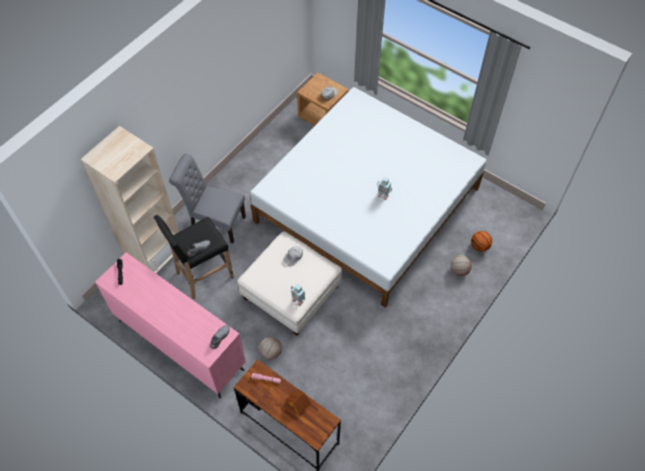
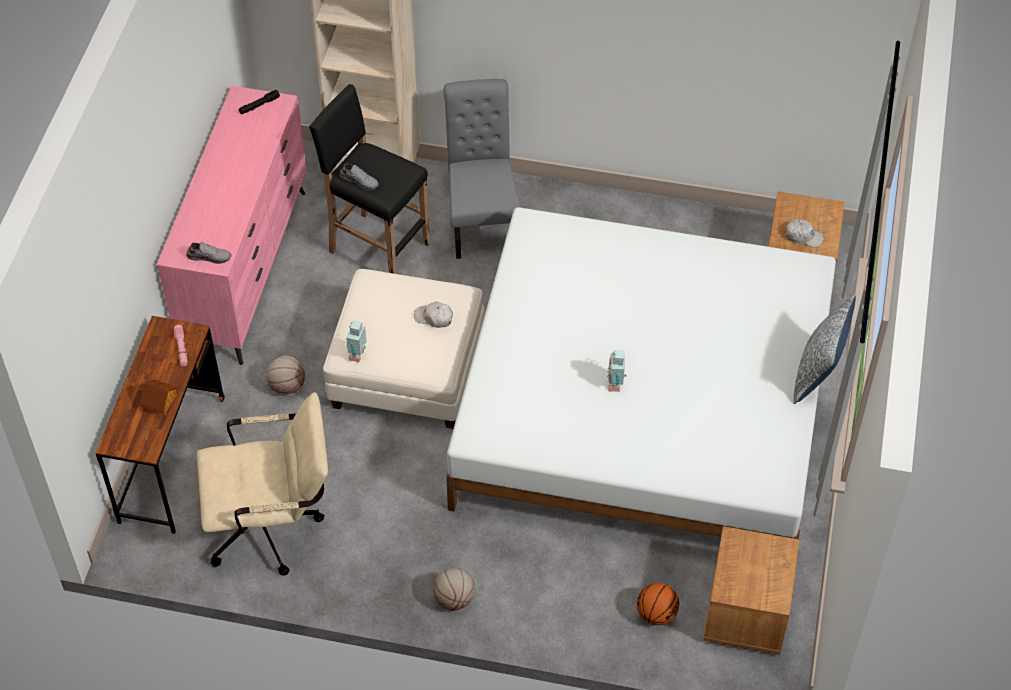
camera: 65 degrees right, 5 degrees down
(358, 392) = (273, 527): none -> beige office chair
(415, 120) = (818, 373): none -> pillow
(459, 270) = (585, 597): basketball -> basketball (454, 599)
(493, 213) = (746, 614): none -> brown nightstand

